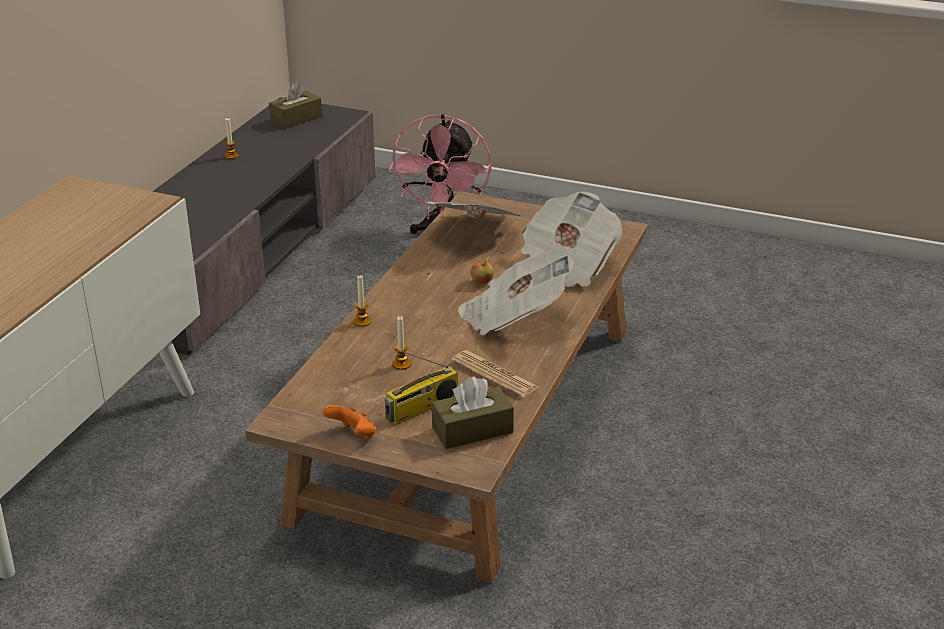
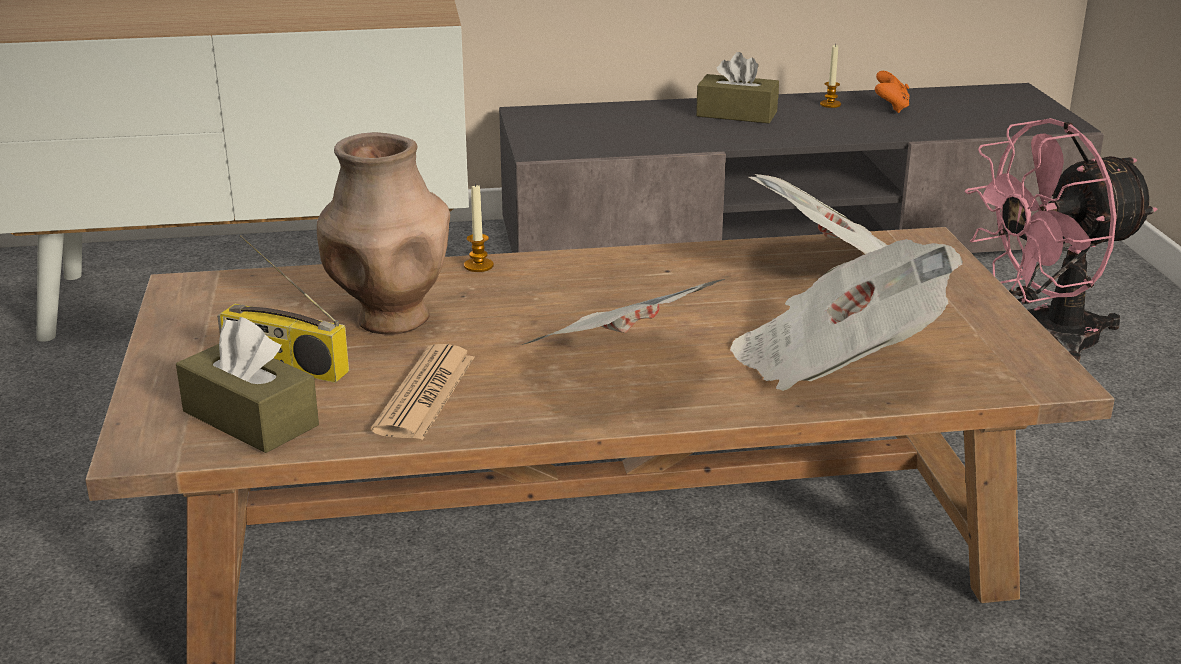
camera: 60 degrees right, 5 degrees down
(296, 119) = (990, 104): brown tissue box -> brown tissue box (736, 114)
(353, 435) = (177, 339): orange game controller -> orange game controller (890, 108)
(401, 364) = (391, 320): candle -> brown vase
(482, 282) = (693, 312): apple -> none

